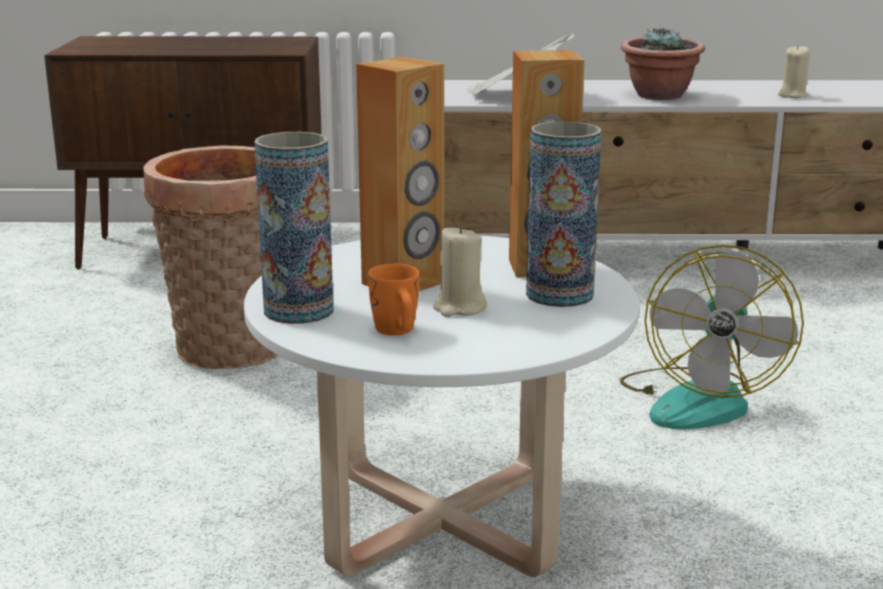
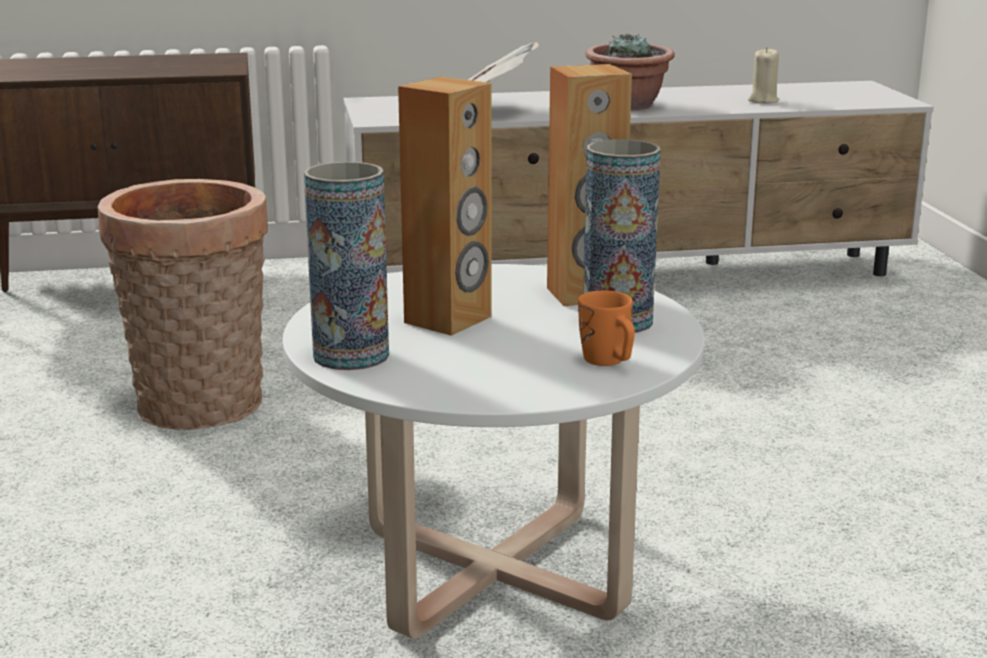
camera: 10 degrees left, 0 degrees up
(397, 331) = (467, 371): orange mug -> orange mug (609, 362)
(459, 308) = (520, 342): beige candle -> none
(700, 400) = (719, 424): fan -> none

